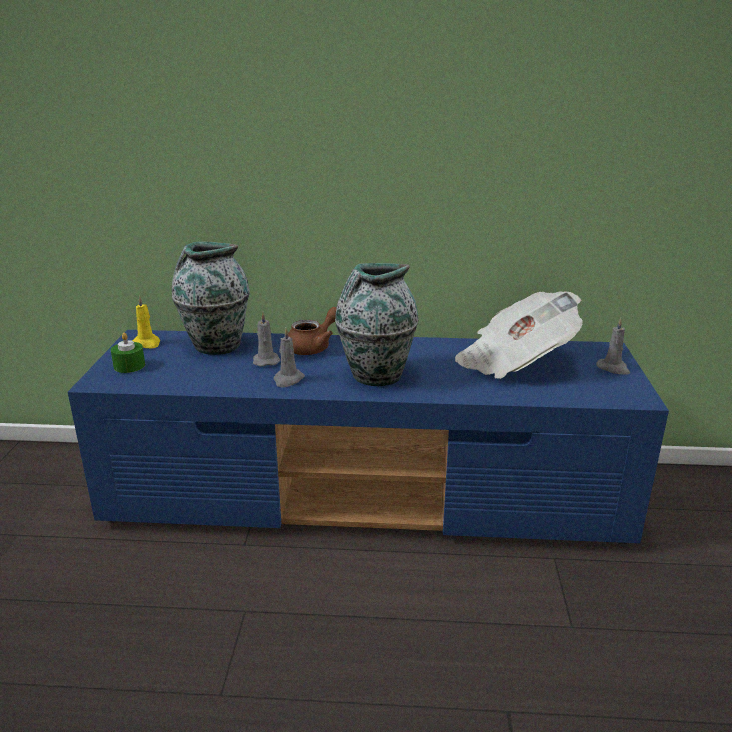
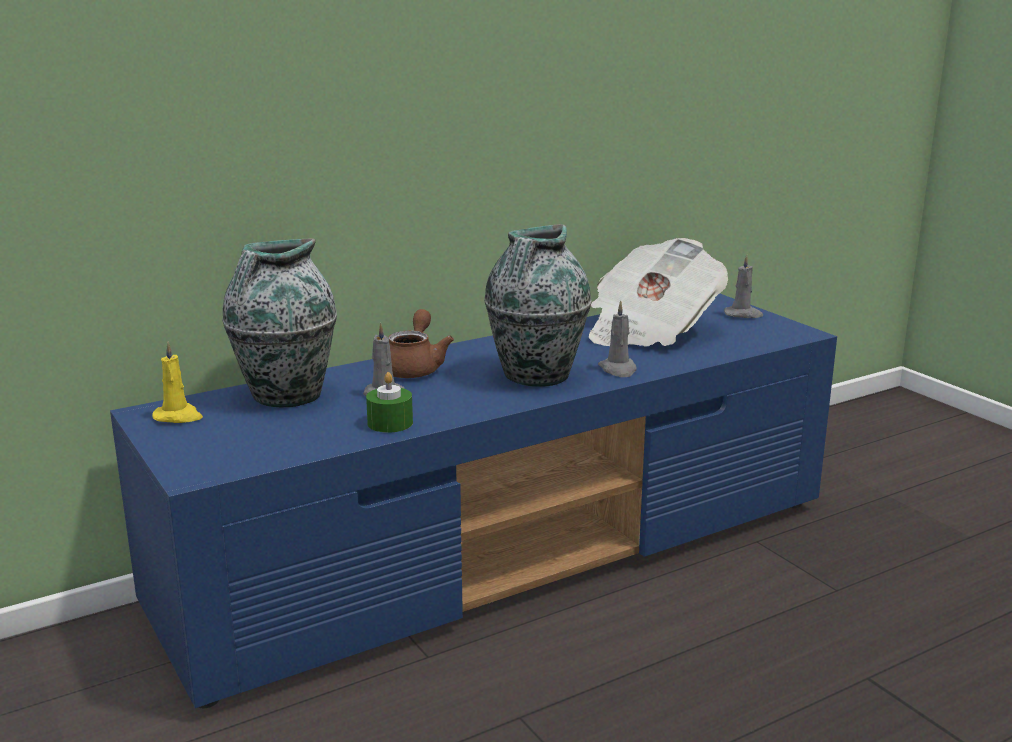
camera: 35 degrees left, 5 degrees down
(129, 366) = (205, 446): green candle -> green candle (390, 423)
(288, 380) = (446, 405): grey candle -> grey candle (618, 370)

